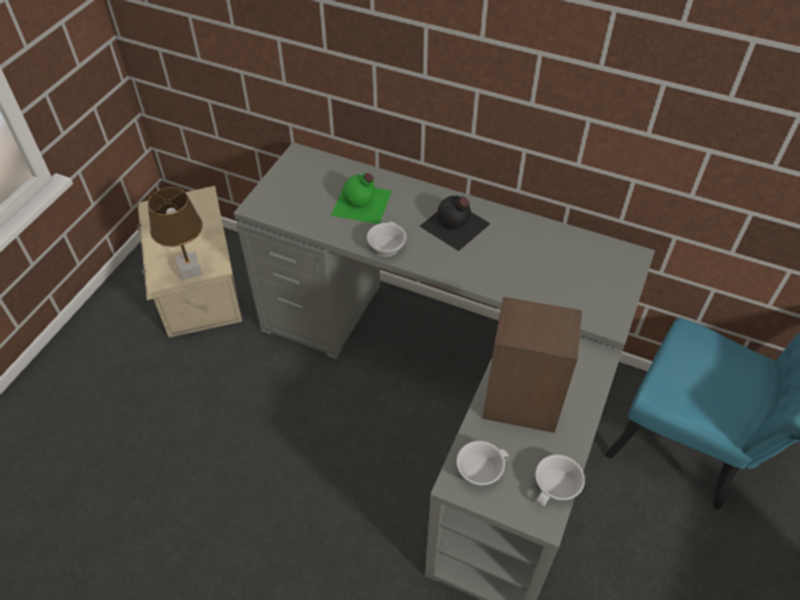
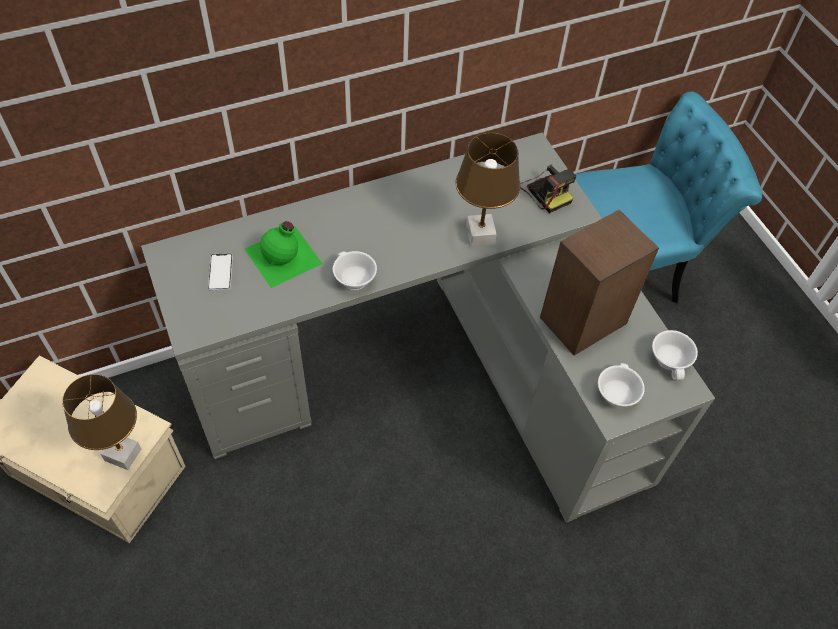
camera: 50 degrees left, 5 degrees up
(314, 186) = (220, 272): none -> phone
(455, 225) = (384, 218): black bottle -> none
(509, 284) = (480, 235): none -> brown table lamp
(601, 291) = (545, 191): none -> camera

